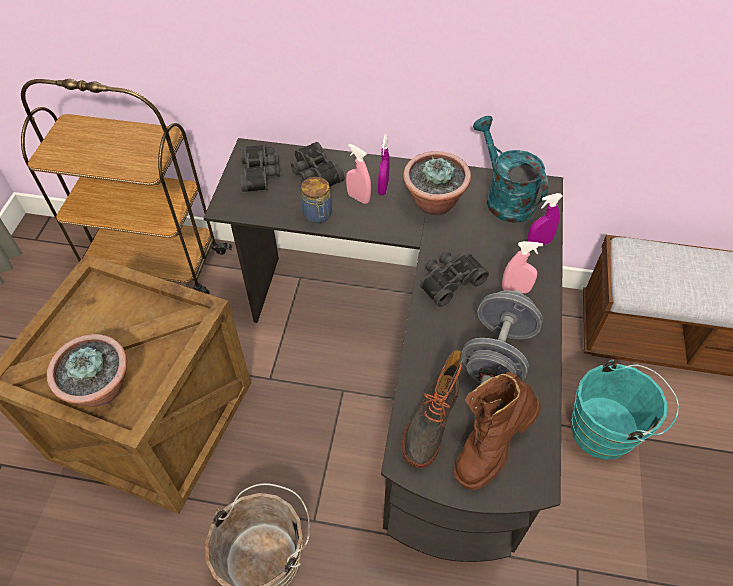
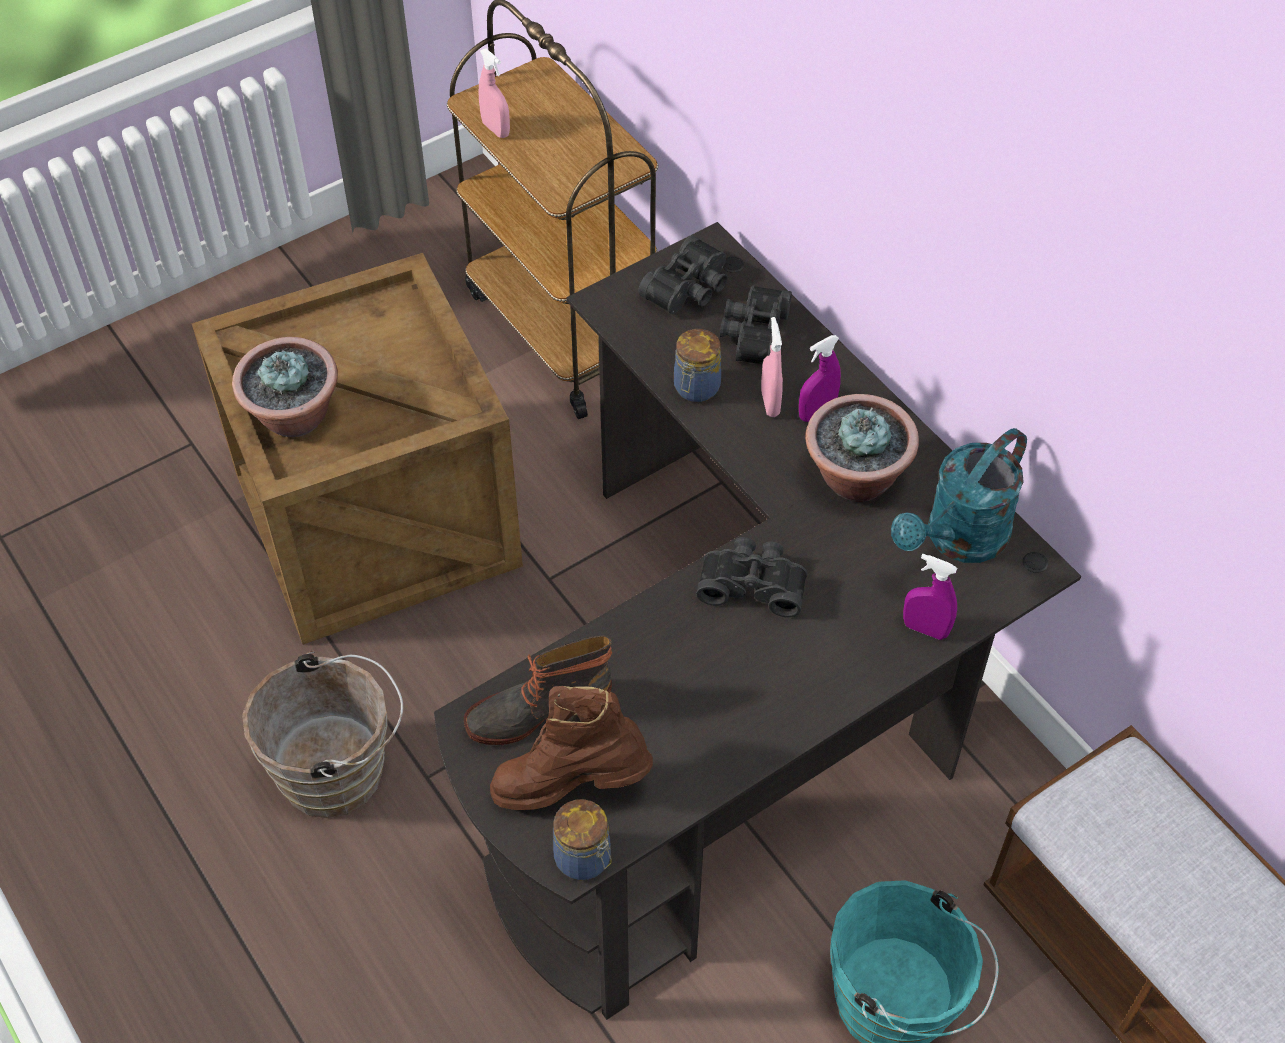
camera: 45 degrees right, 0 degrees up
(497, 355) = (699, 707): grey dumbbell -> none
(503, 198) = (958, 540): turquoise watering can -> turquoise watering can turned 150 degrees counterclockwise
(515, 289) = (820, 657): pink spray bottle -> pink spray bottle (496, 129)
(541, 476) = (584, 859): none -> jar

